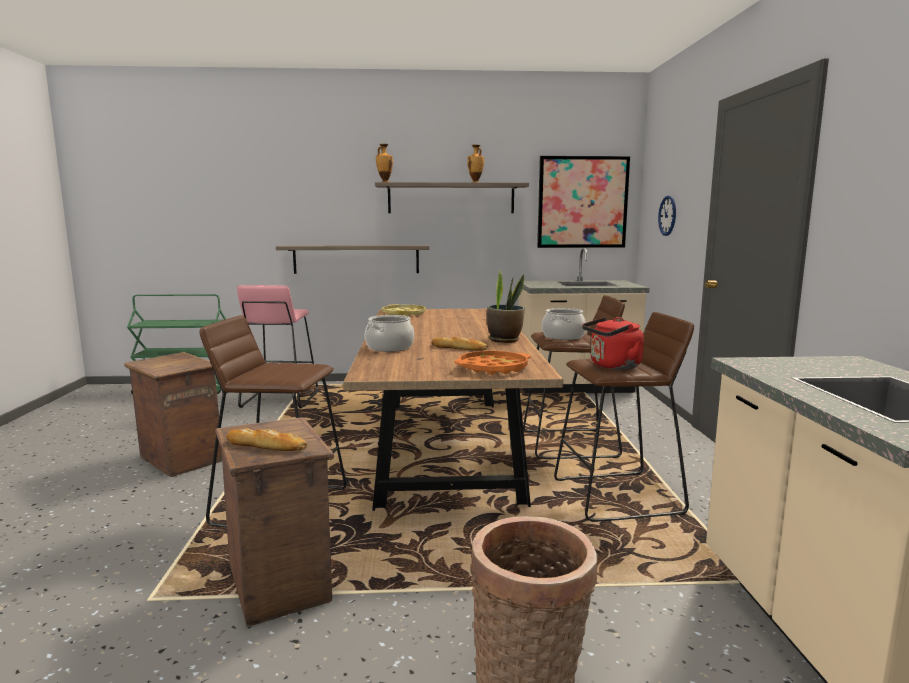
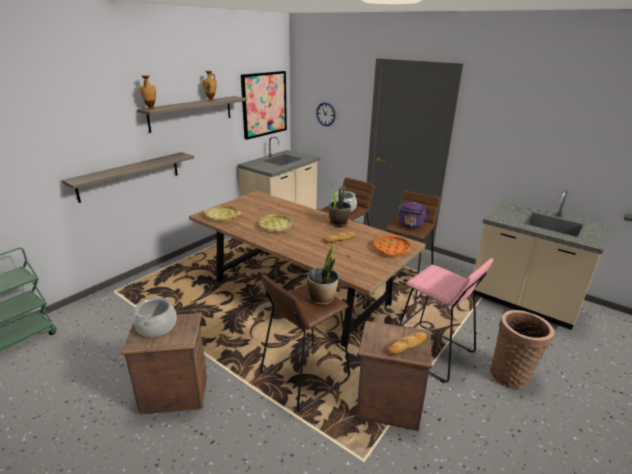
camera: 50 degrees left, 15 degrees up
(280, 399) = (125, 312): pink stool -> pink stool (433, 353)
(291, 373) = (322, 298): none -> potted plant
(390, 347) = (311, 253): cooking pot -> cooking pot (157, 326)
(426, 328) = (275, 226): none -> yellow tray
(612, 366) = (411, 225): red kettle -> purple kettle

